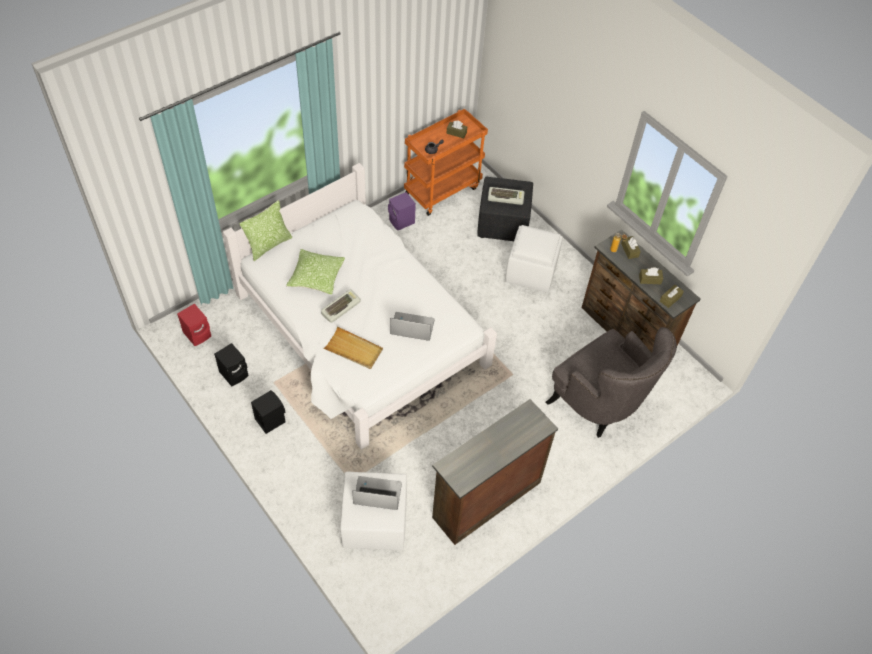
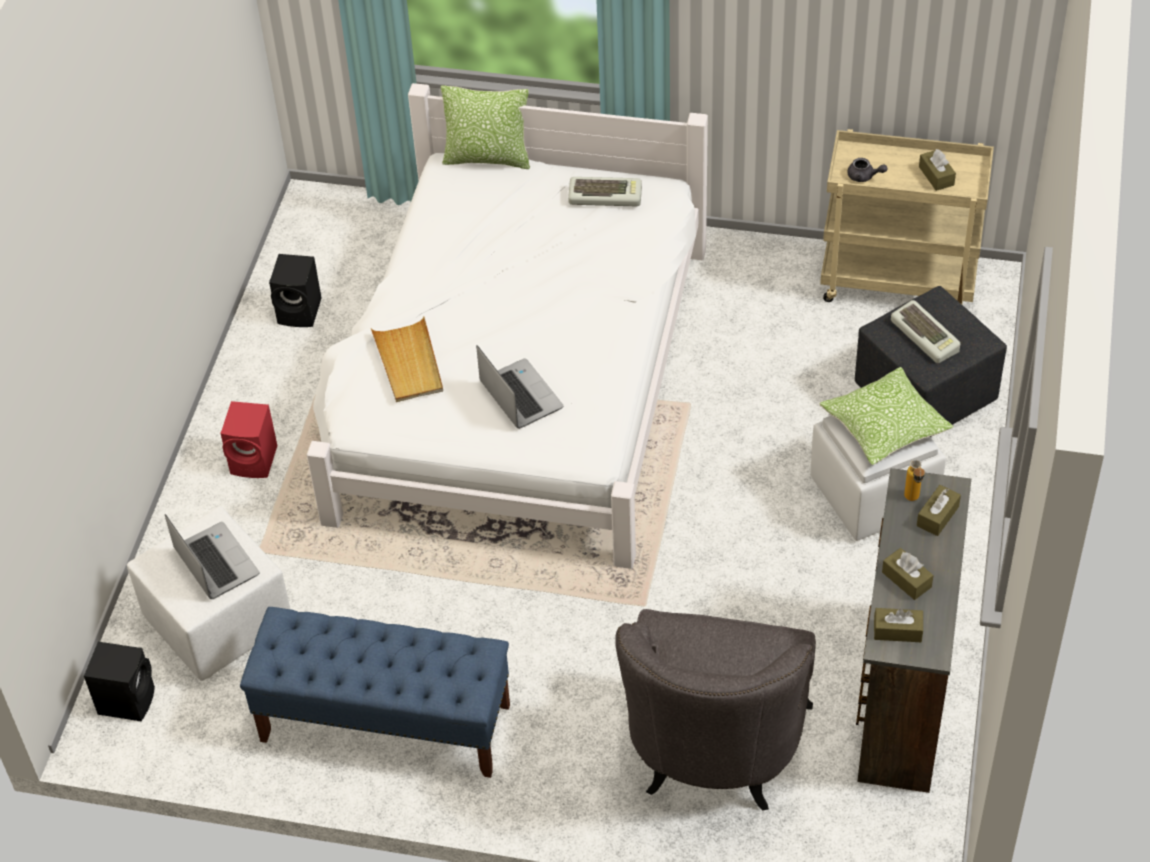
camera: 55 degrees right, 5 degrees down
(198, 334) = (323, 232): red speaker -> red speaker (255, 461)
(270, 420) = (267, 399): black speaker -> black speaker (128, 699)
(316, 277) = (490, 240): pillow -> pillow (884, 427)
(340, 307) = (465, 299): keyboard -> keyboard (606, 195)
(402, 222) = (774, 282): purple speaker -> none
(442, 189) = (899, 280): orange cart -> beige cart
(485, 499) = (384, 723): brown dresser -> blue bench

